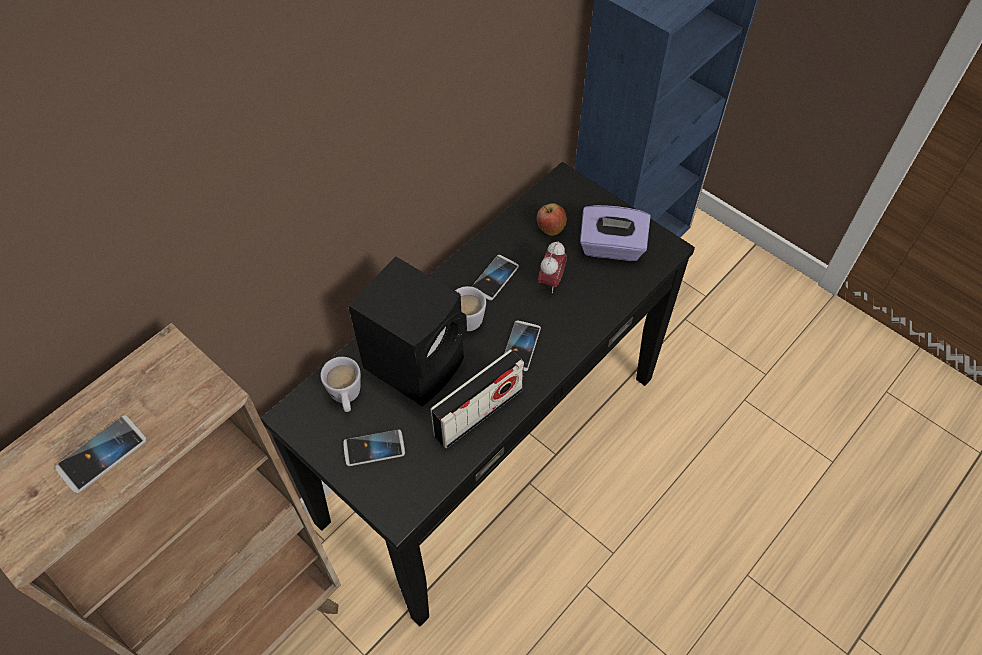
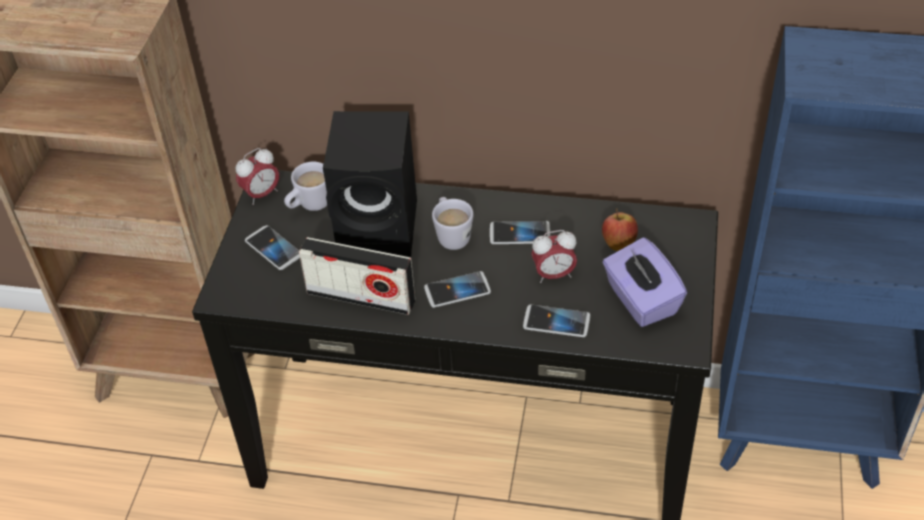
camera: 60 degrees right, 10 degrees down
(102, 454) = (45, 19): phone -> phone (556, 322)
(300, 426) = (261, 194): none -> alarm clock

